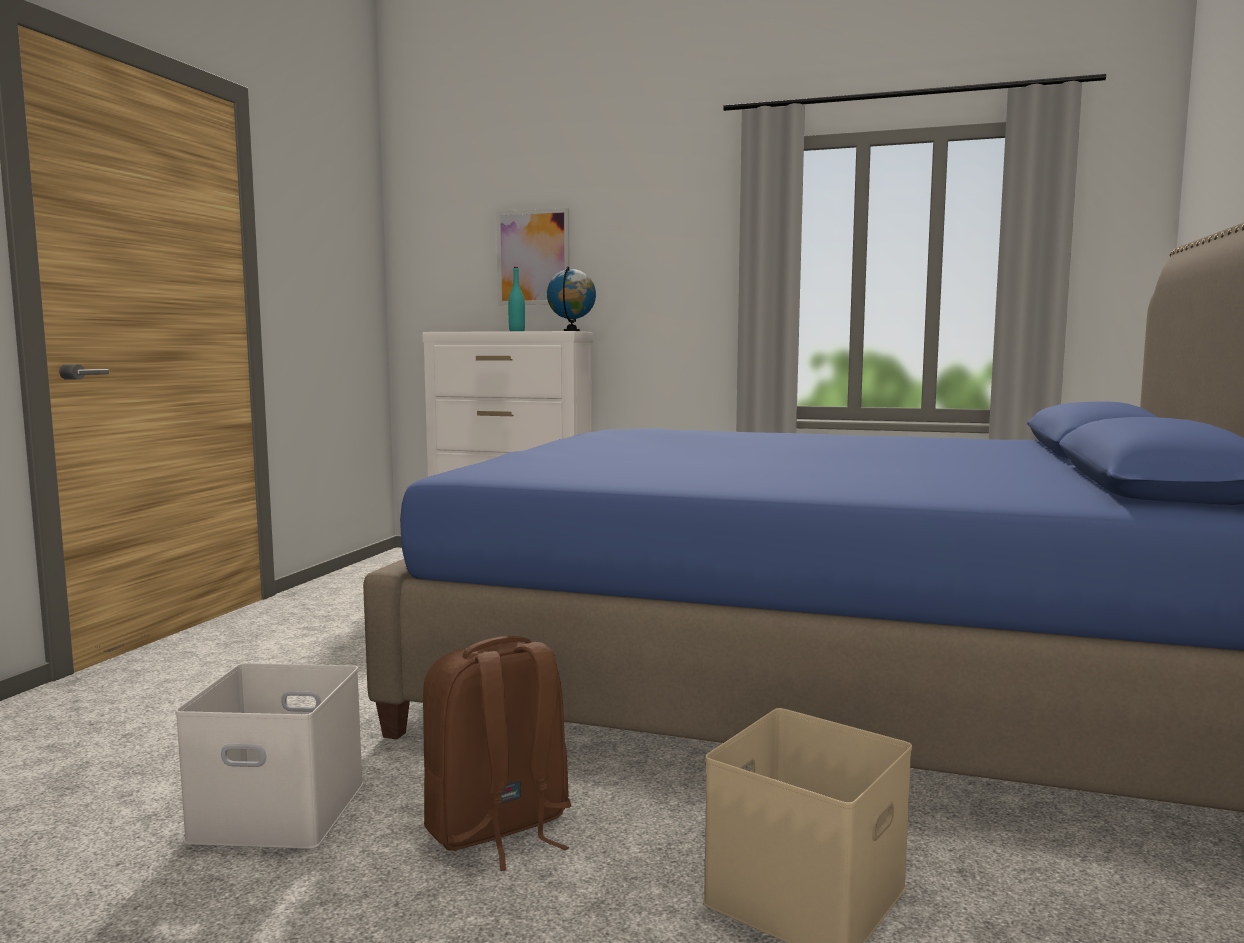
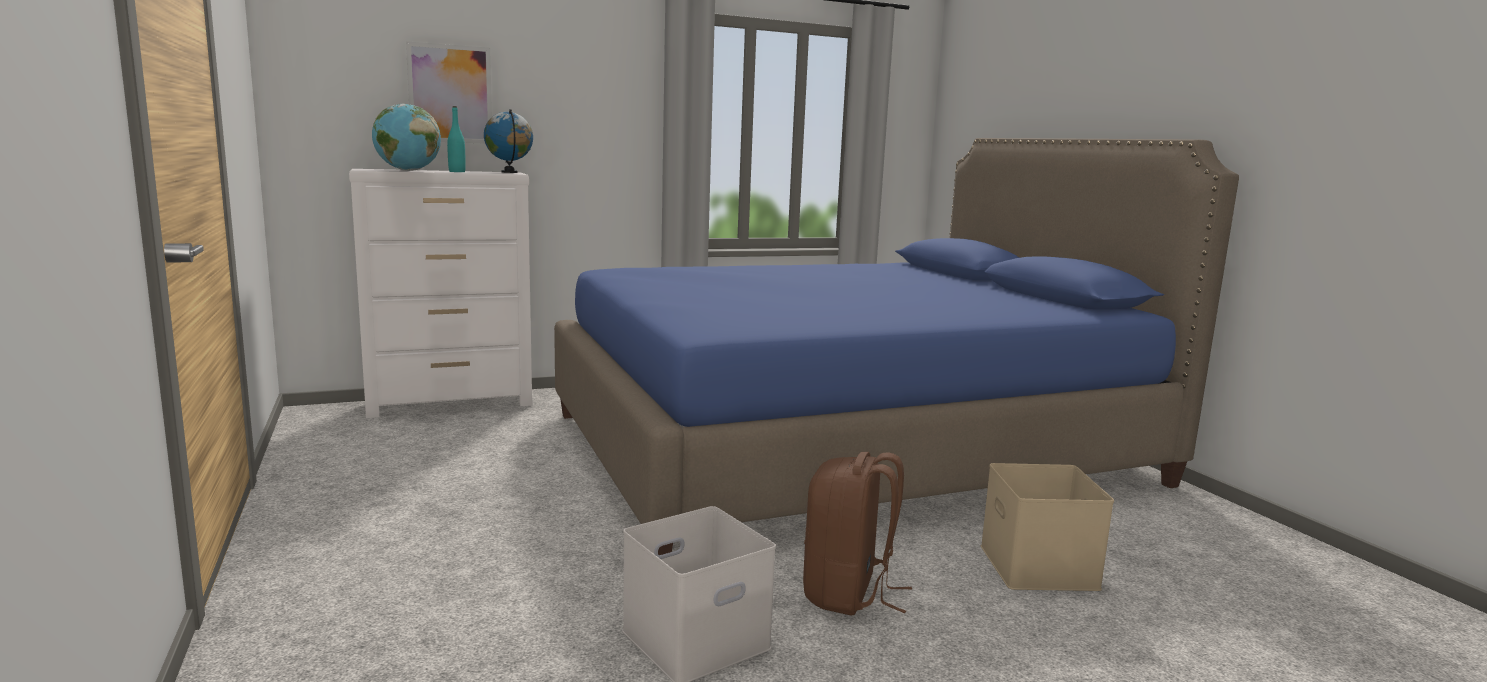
camera: 40 degrees left, 5 degrees up
(476, 331) = (408, 170): none -> globe

